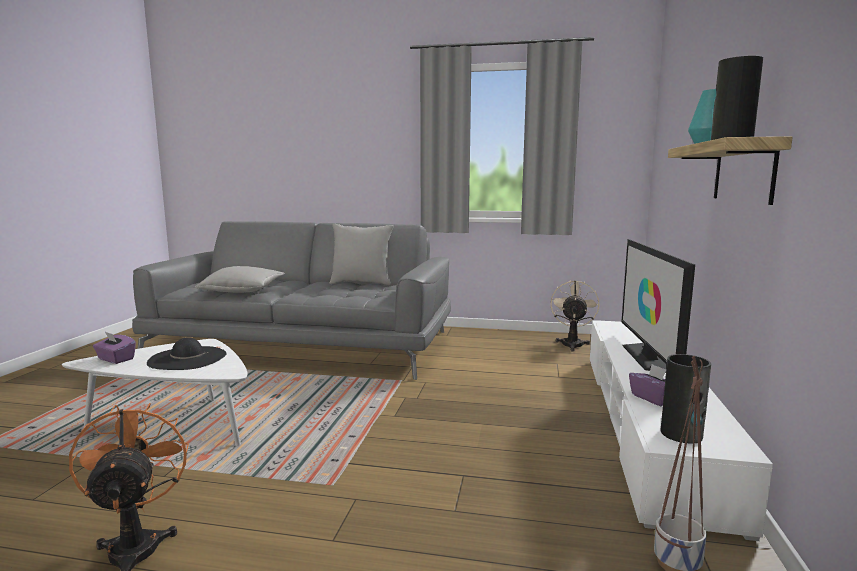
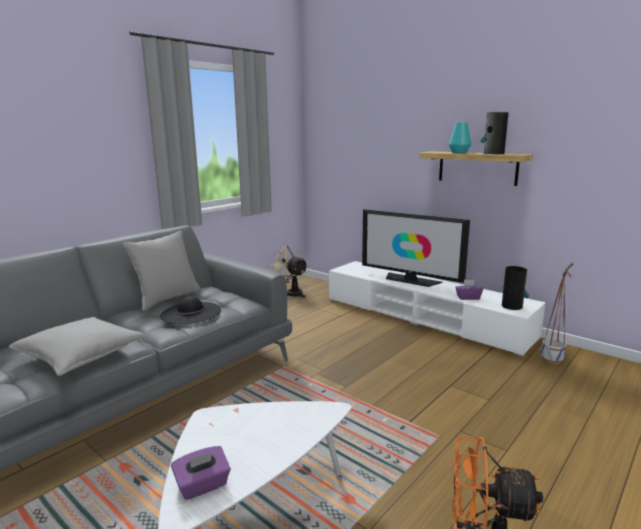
camera: 60 degrees left, 5 degrees up
(187, 358) = (259, 431): black hat -> black hat (190, 313)

